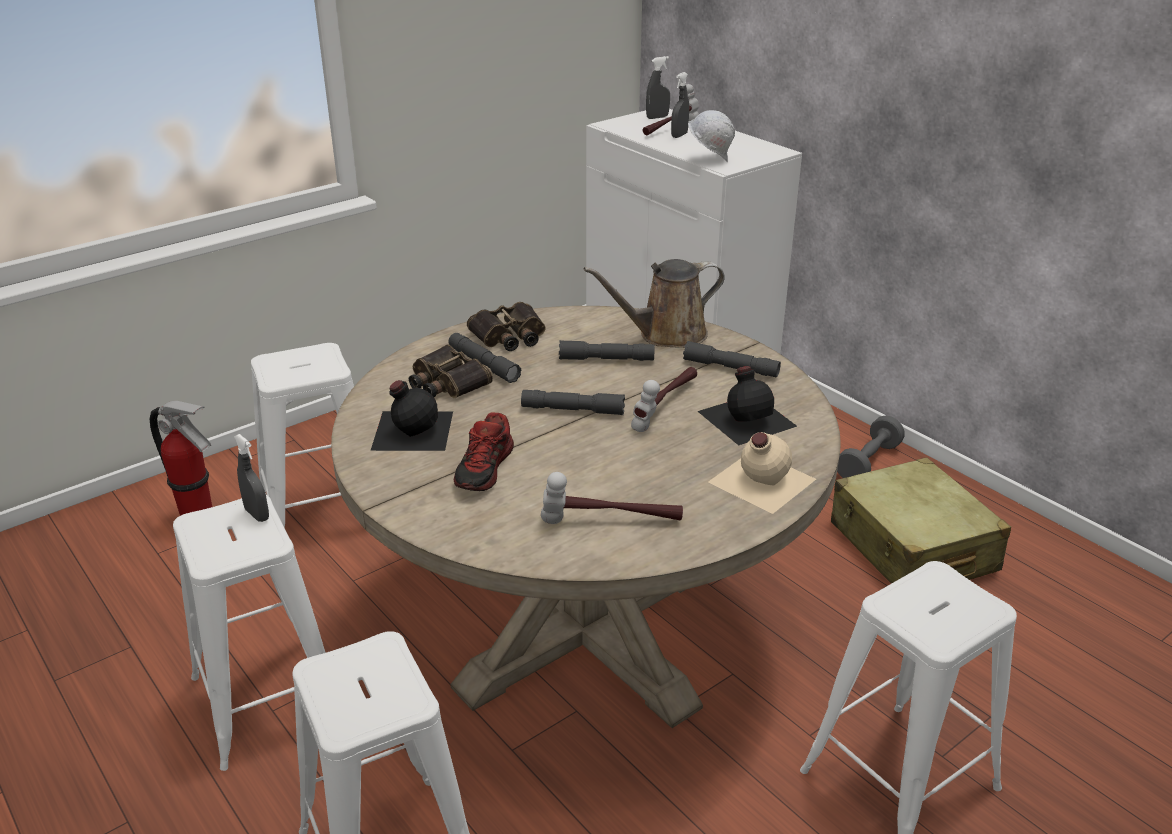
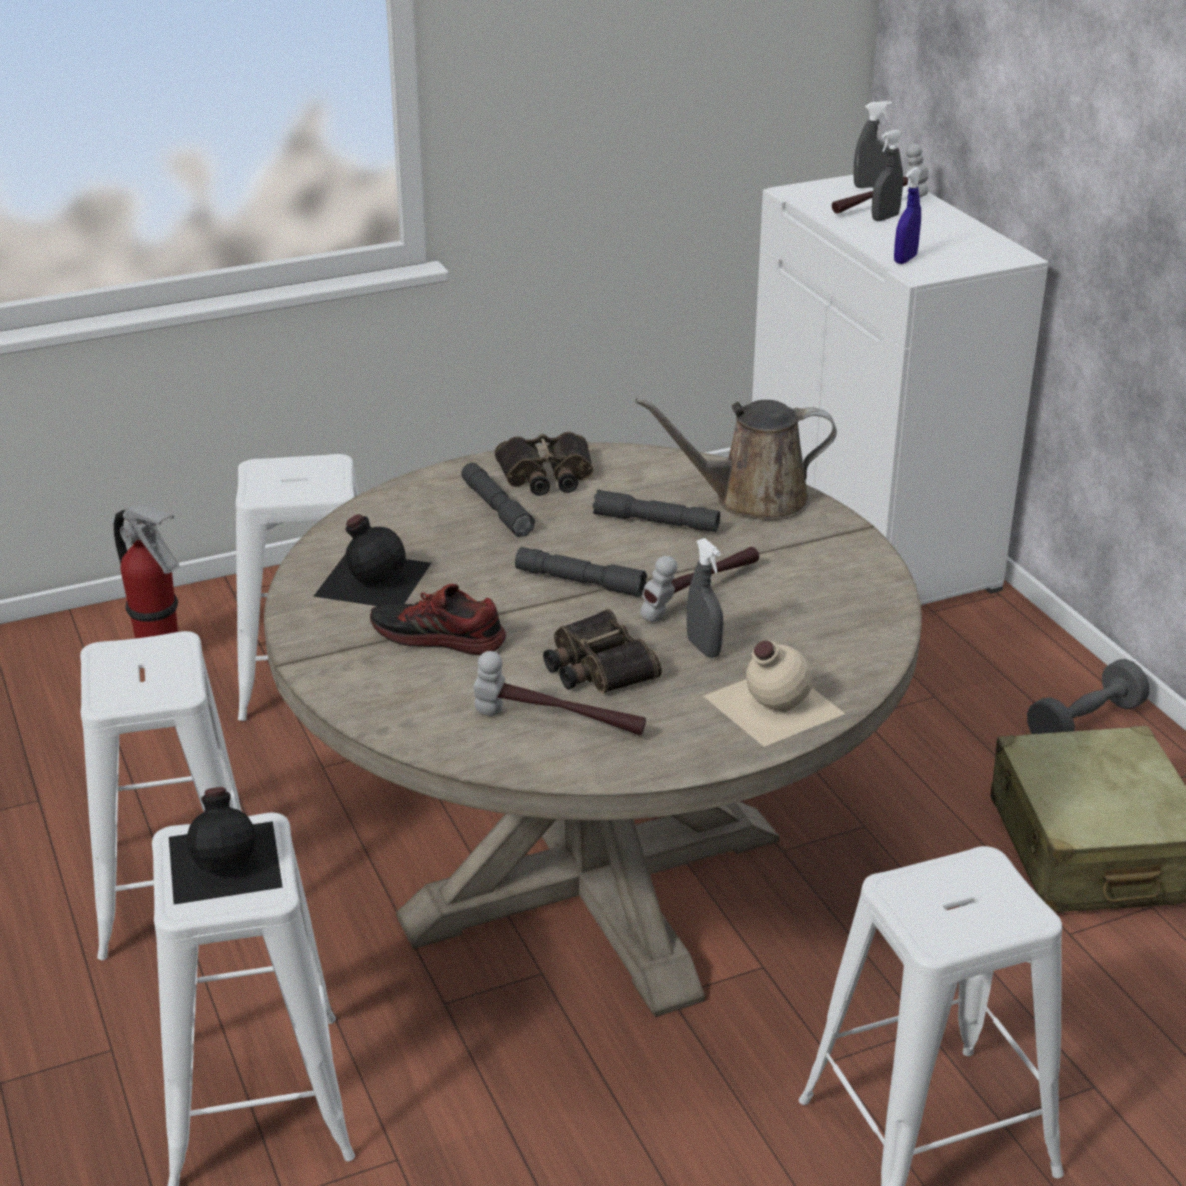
camera: 15 degrees right, 0 degrees up
(257, 514) = (177, 655): grey spray bottle -> grey spray bottle (703, 648)
(446, 382) = (439, 525): binoculars -> binoculars (596, 666)
(485, 469) = (438, 638): shoe -> shoe turned 75 degrees clockwise
(709, 160) = (905, 259): white hard hat -> blue spray bottle
(730, 368) = (814, 556): grey flashlight -> none
(747, 417) = (799, 623): black bottle -> black bottle (226, 860)

